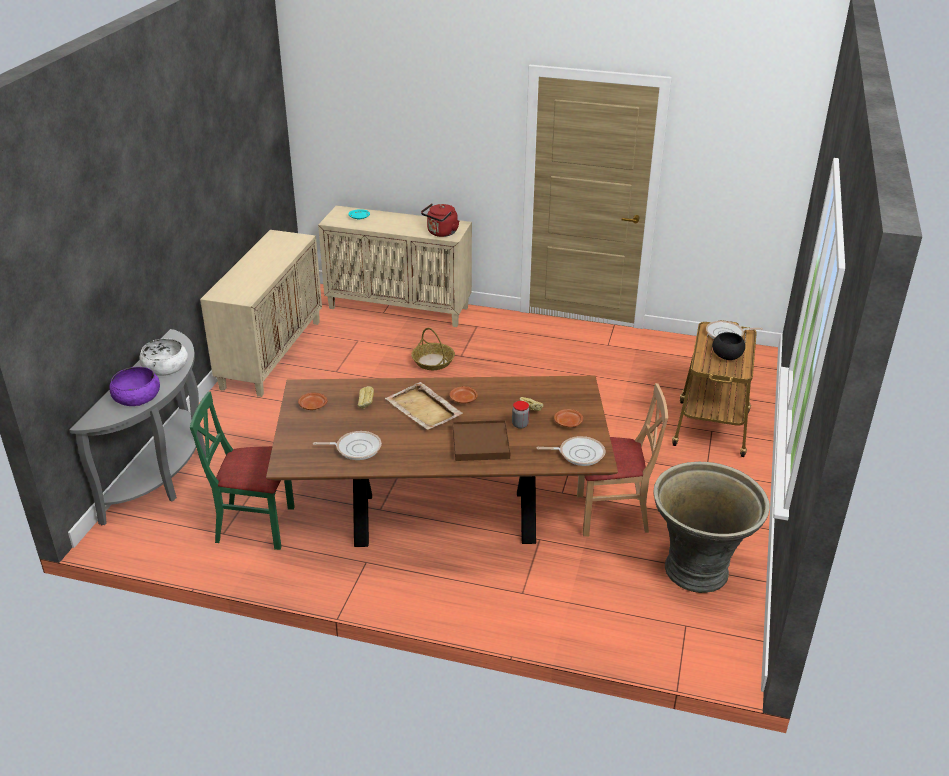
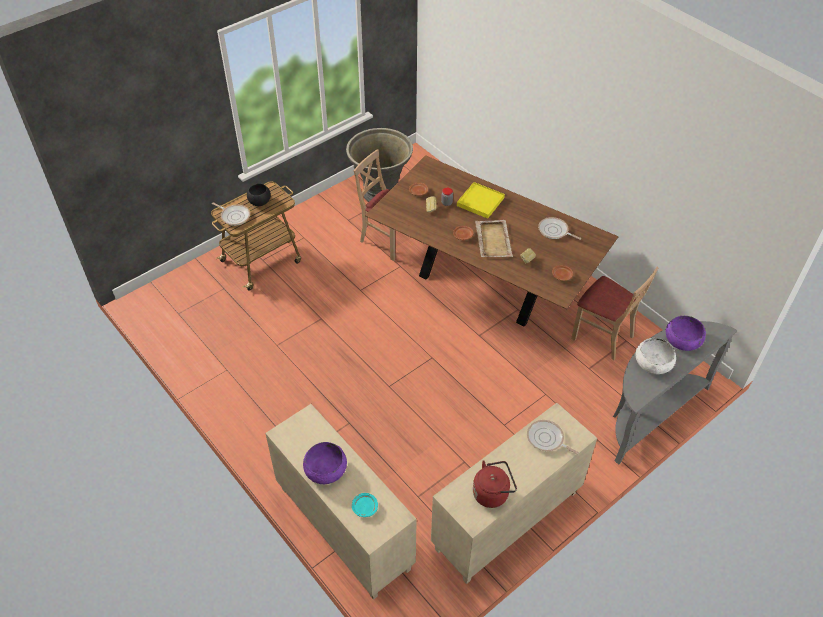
camera: 145 degrees left, 15 degrees up
(255, 525) = (603, 336): green chair -> beige chair
(406, 222) = (325, 469): none -> purple bowl
(433, 361) = (377, 428): basket -> none
(441, 233) = (312, 427): red kettle -> red kettle (492, 493)
(481, 443) = (480, 202): brown tray -> yellow tray
(578, 454) = (434, 172): frying pan -> frying pan (547, 439)

